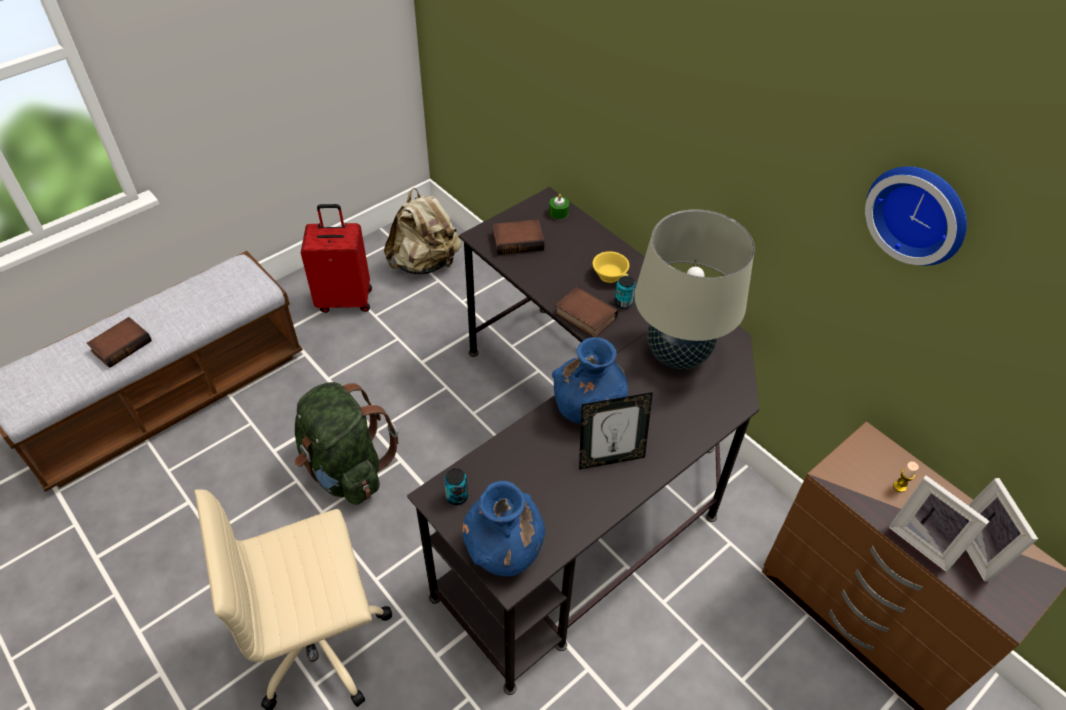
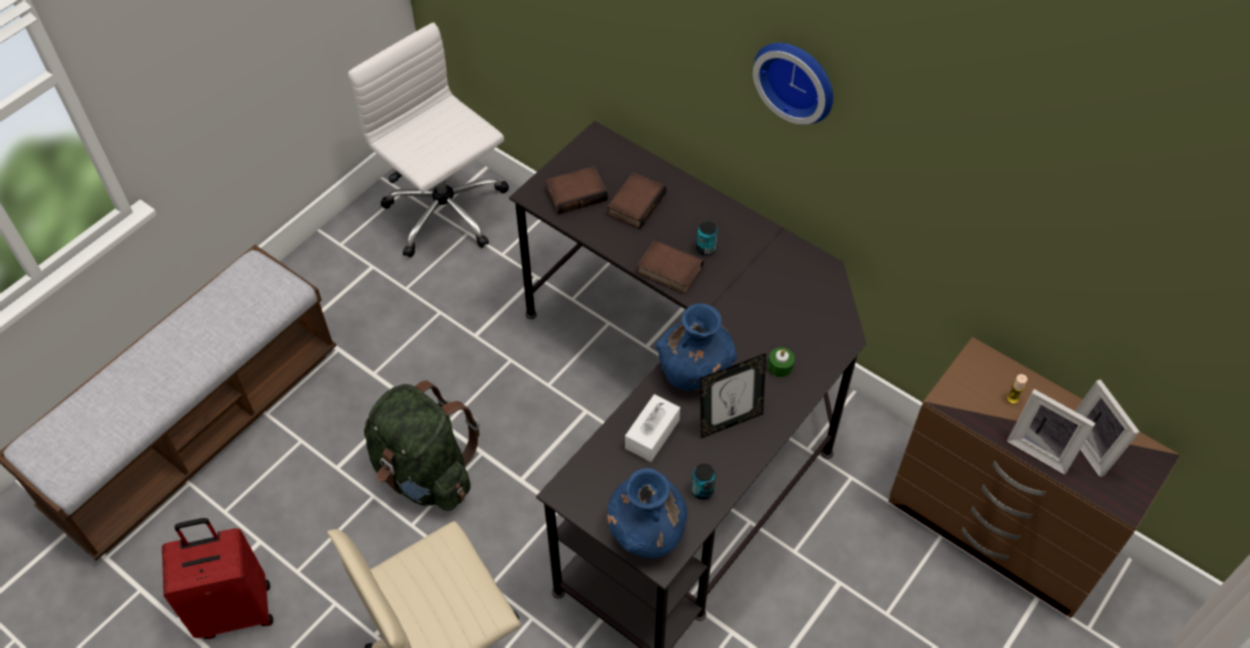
camera: 10 degrees left, 5 degrees up
(121, 344) = (153, 383): book -> book (635, 203)
(345, 299) = (365, 274): red suitcase -> red suitcase (235, 609)
(425, 263) = (447, 214): beige backpack -> white office chair
(457, 496) = (586, 488): can -> can (702, 490)
(533, 457) = (652, 434): none -> white tissue box
(558, 212) = (612, 151): green candle -> green candle (780, 366)
(611, 275) = (686, 218): yellow cup -> none
(677, 354) = (773, 297): beige table lamp -> none
(919, 212) = (995, 145): wall clock -> wall clock (797, 79)

